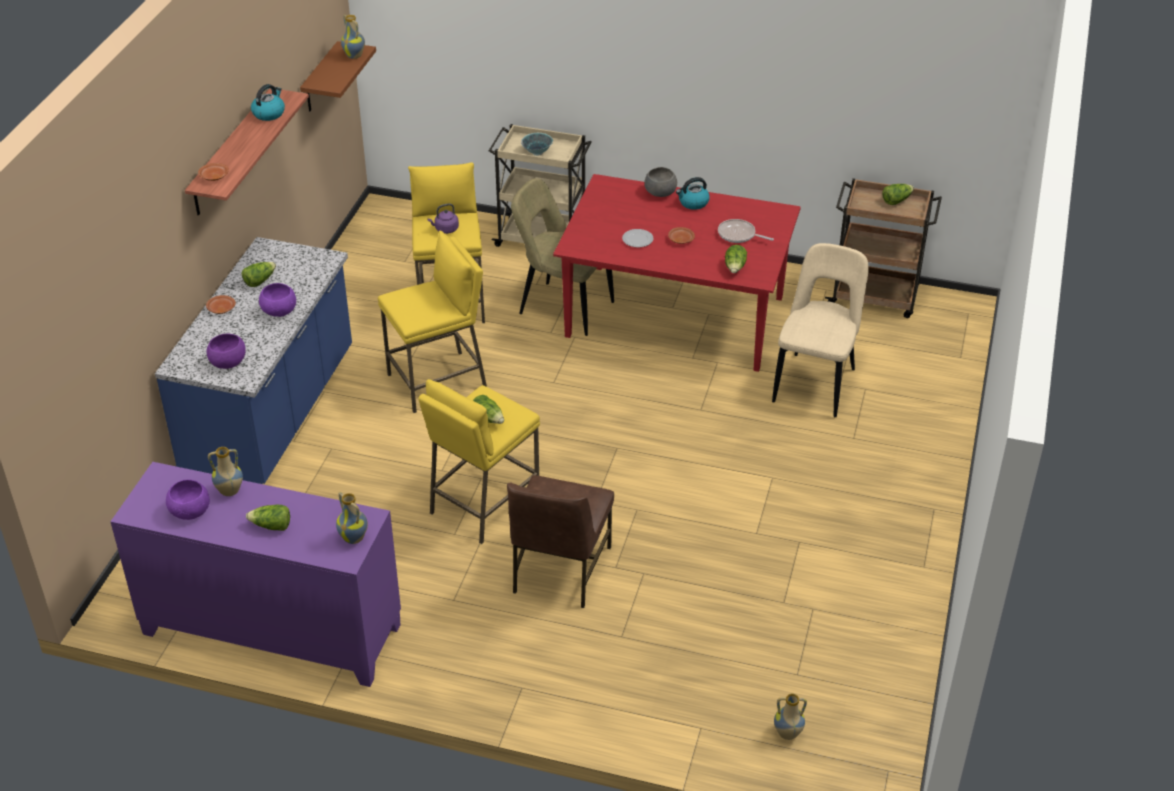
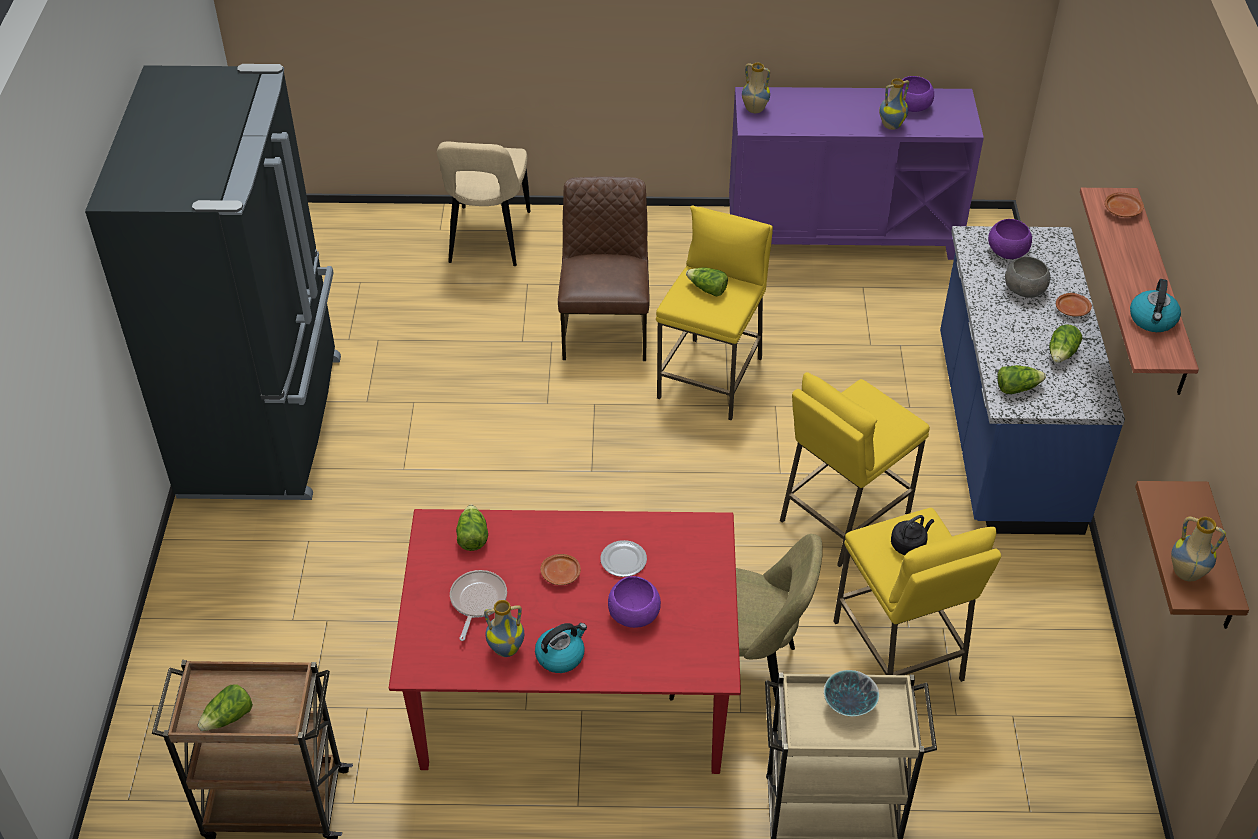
camera: 165 degrees right, 5 degrees up
(271, 526) = (832, 107): lettuce -> lettuce (1017, 388)
(279, 310) = (1005, 320): purple bowl -> purple bowl (633, 614)
(445, 229) = (909, 544): purple kettle -> black kettle
(660, 192) = (619, 669): grey bowl -> grey bowl (1025, 289)
(738, 235) = (477, 601): frying pan -> frying pan turned 90 degrees counterclockwise
(787, 734) = (365, 237): vase -> vase (506, 648)
(815, 382) = (359, 616): beige chair -> beige chair (488, 240)
(892, 537) = (266, 424): none -> black fridge

